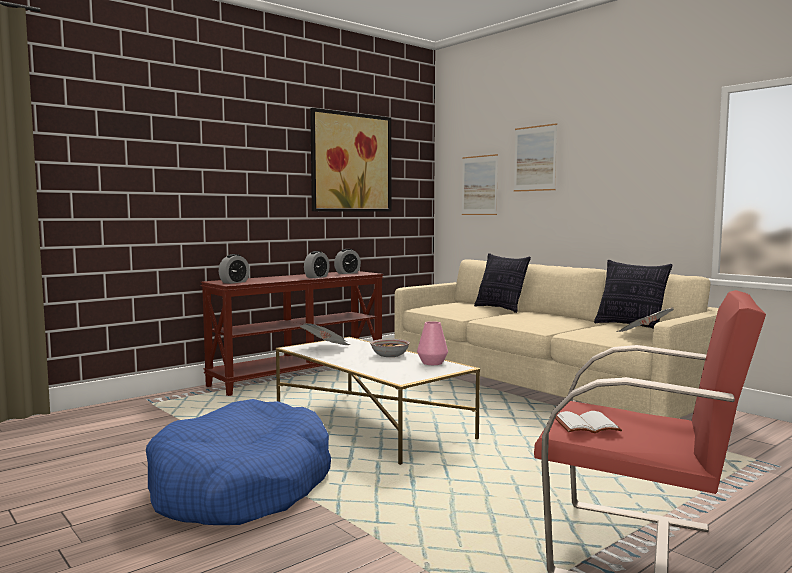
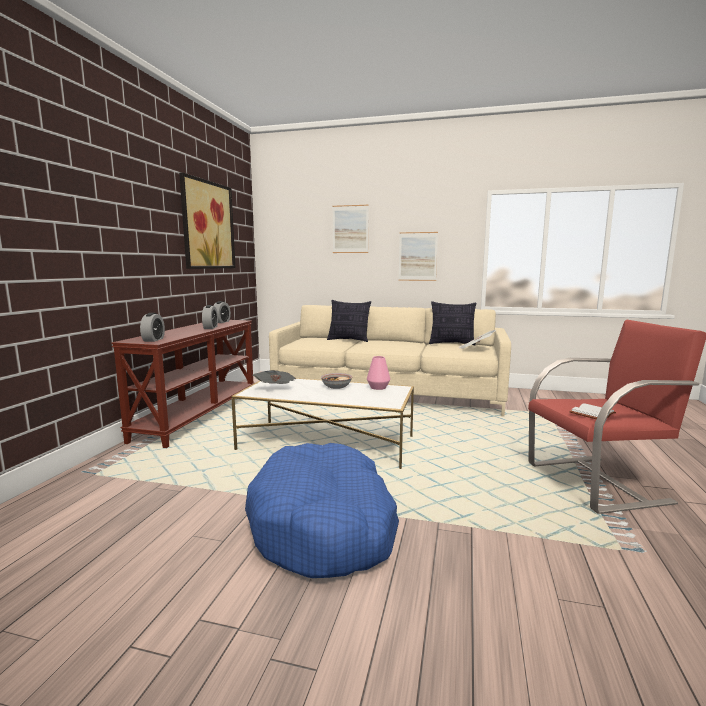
camera: 35 degrees left, 5 degrees up
(479, 185) = (300, 247): picture -> picture (417, 256)

